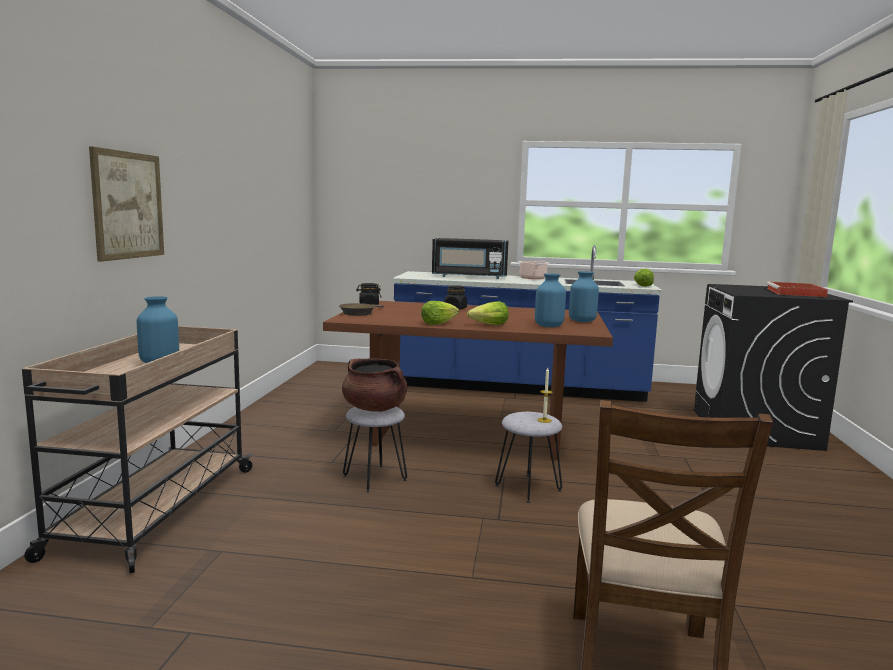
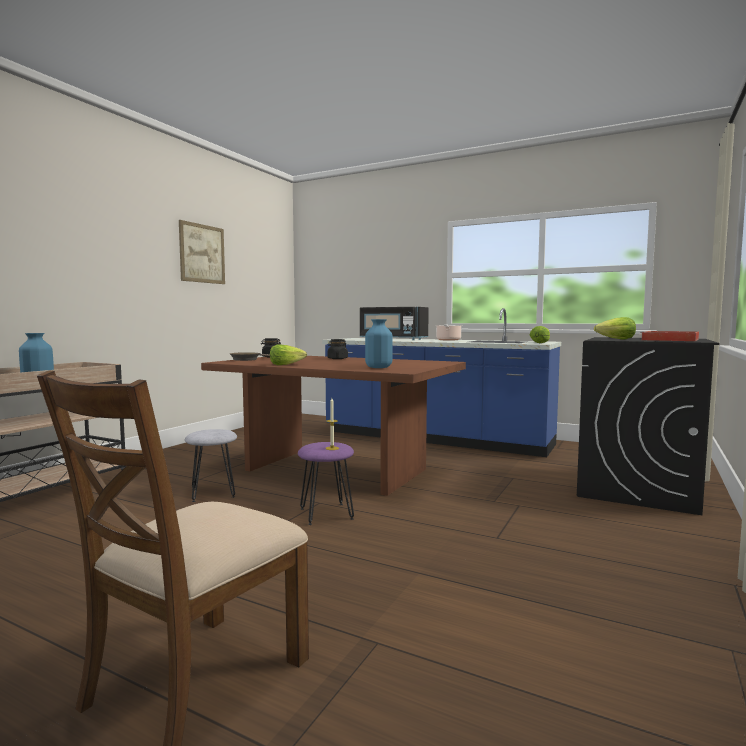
camera: 20 degrees right, 5 degrees down
(128, 205) = (52, 271): picture -> picture (202, 253)
(375, 409) = (210, 432): brown cooking pot -> none
(489, 325) = (326, 366): lettuce -> lettuce (616, 339)
(527, 488) = (326, 514): grey stool -> purple stool
(581, 321) = (423, 366): blue vase -> none

